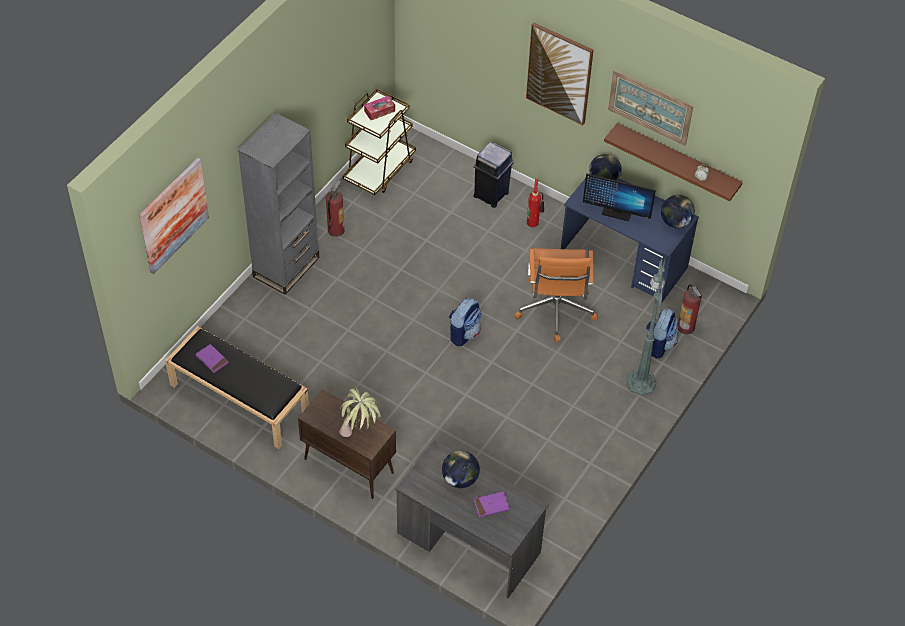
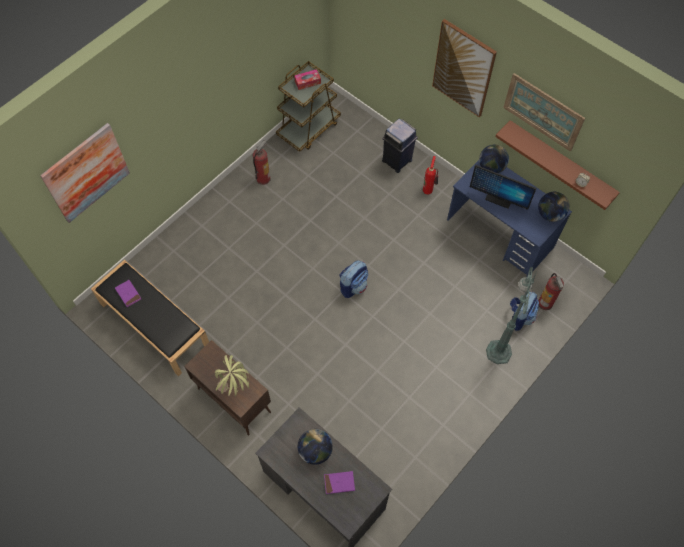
camera: 10 degrees right, 10 degrees up
(286, 267) = (216, 208): grey bookcase -> none
(555, 311) = (434, 274): orange office chair -> none

